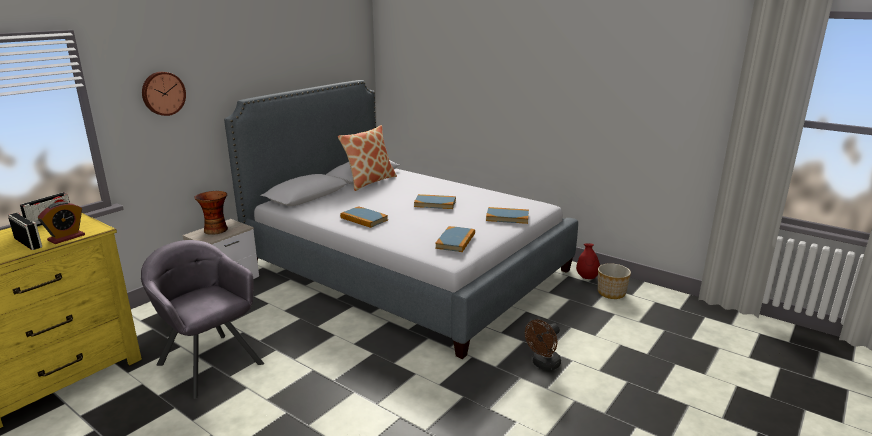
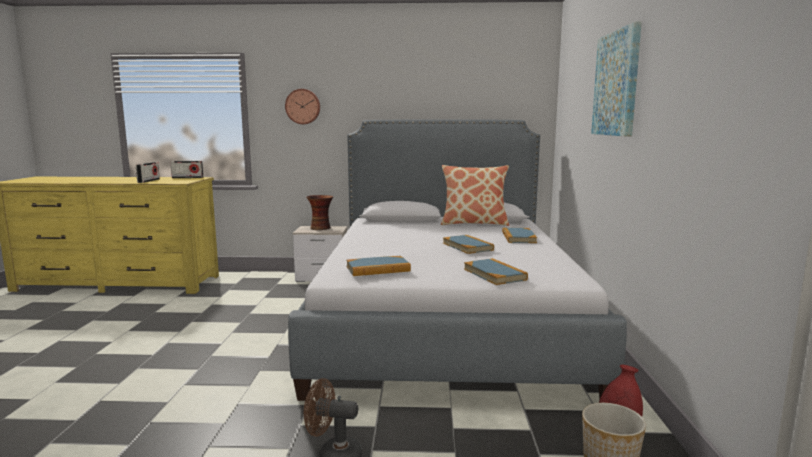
camera: 55 degrees right, 10 degrees down
(66, 238) = (162, 182): alarm clock -> none
(210, 363) = (205, 311): grey armchair -> none
(364, 219) = (380, 238): book -> book (518, 238)
(503, 65) = (616, 84): none -> picture

